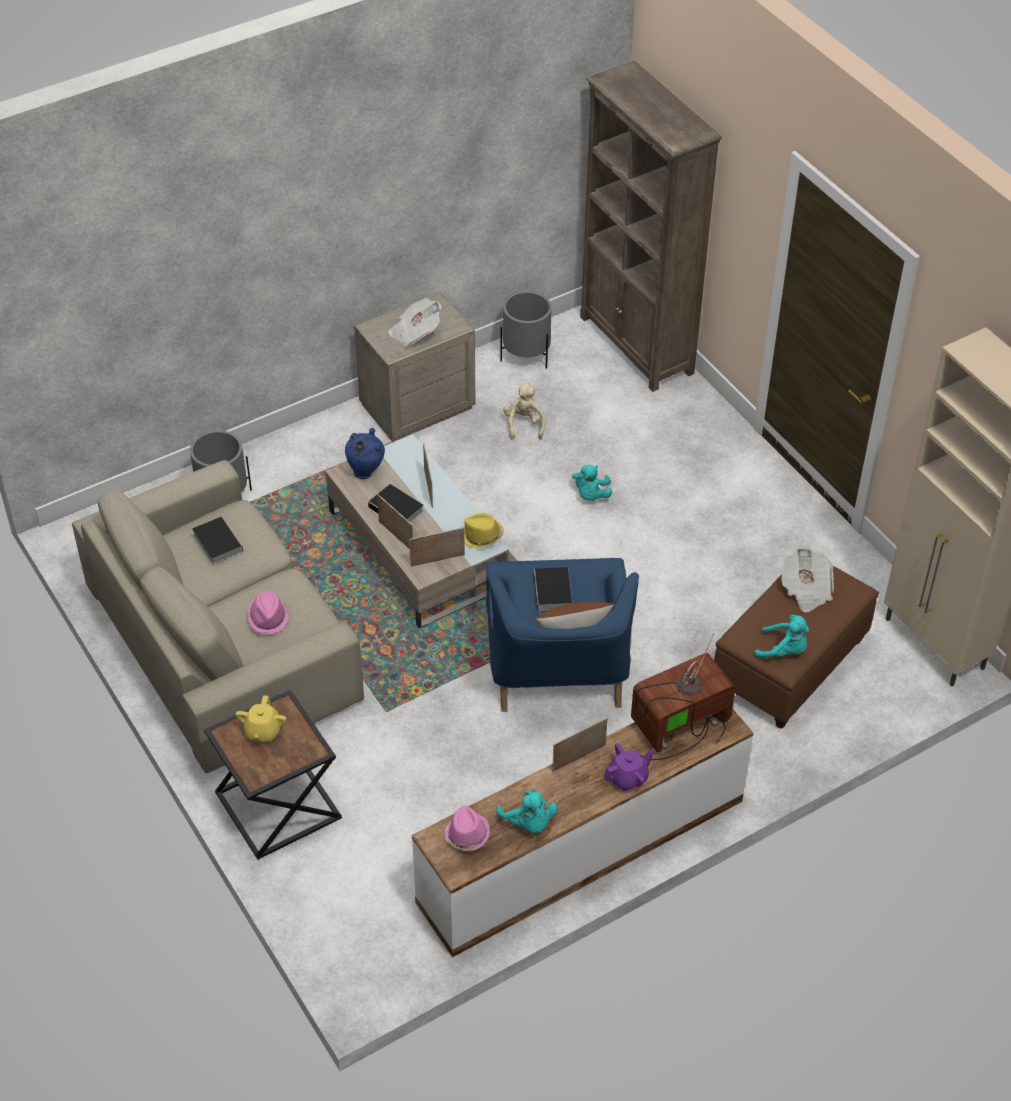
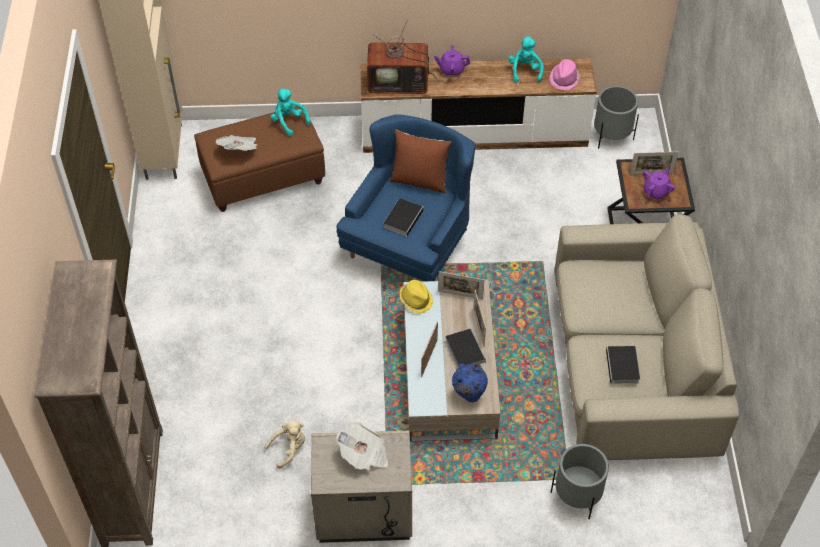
camera: 150 degrees left, 5 degrees up
(262, 732) = (656, 192): yellow teapot -> purple teapot
(268, 617) = (611, 288): pink hat -> none
(524, 424) = (289, 448): beige plush toy -> beige plush toy turned 150 degrees counterclockwise
(526, 355) = (233, 523): grey planter -> grey planter (611, 136)
(579, 758) = (472, 90): picture frame -> picture frame (651, 173)
(591, 495) = (288, 357): turquoise plush toy -> none

